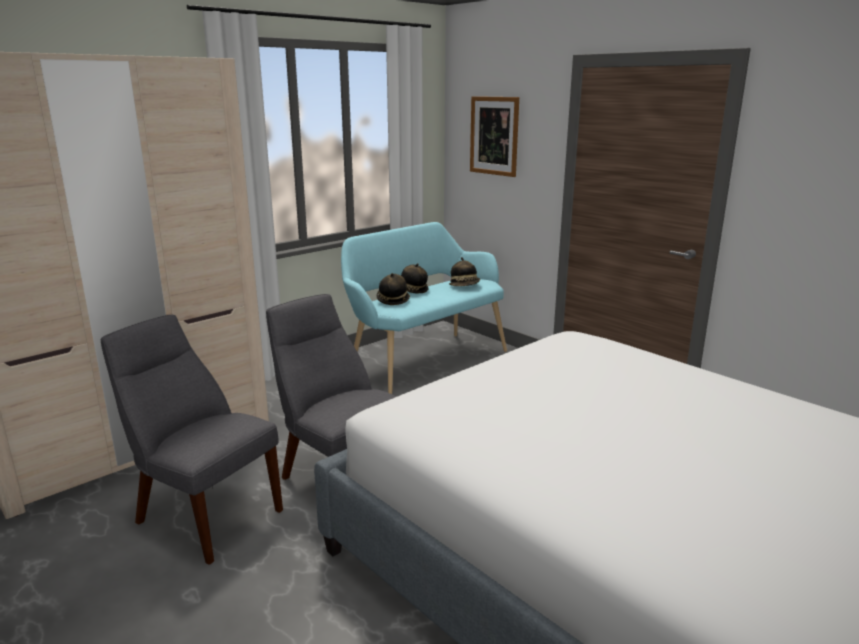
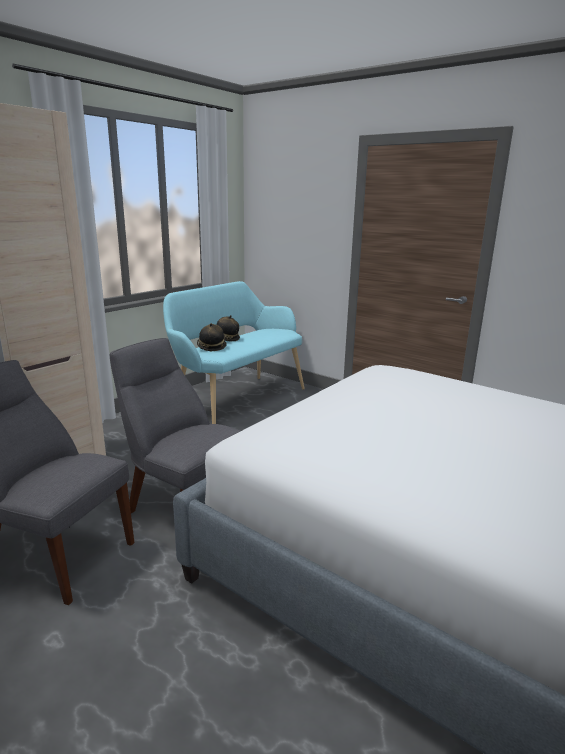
camera: 10 degrees left, 0 degrees up
(465, 286) = (270, 334): hat -> none
(494, 136) = (289, 207): picture -> none

